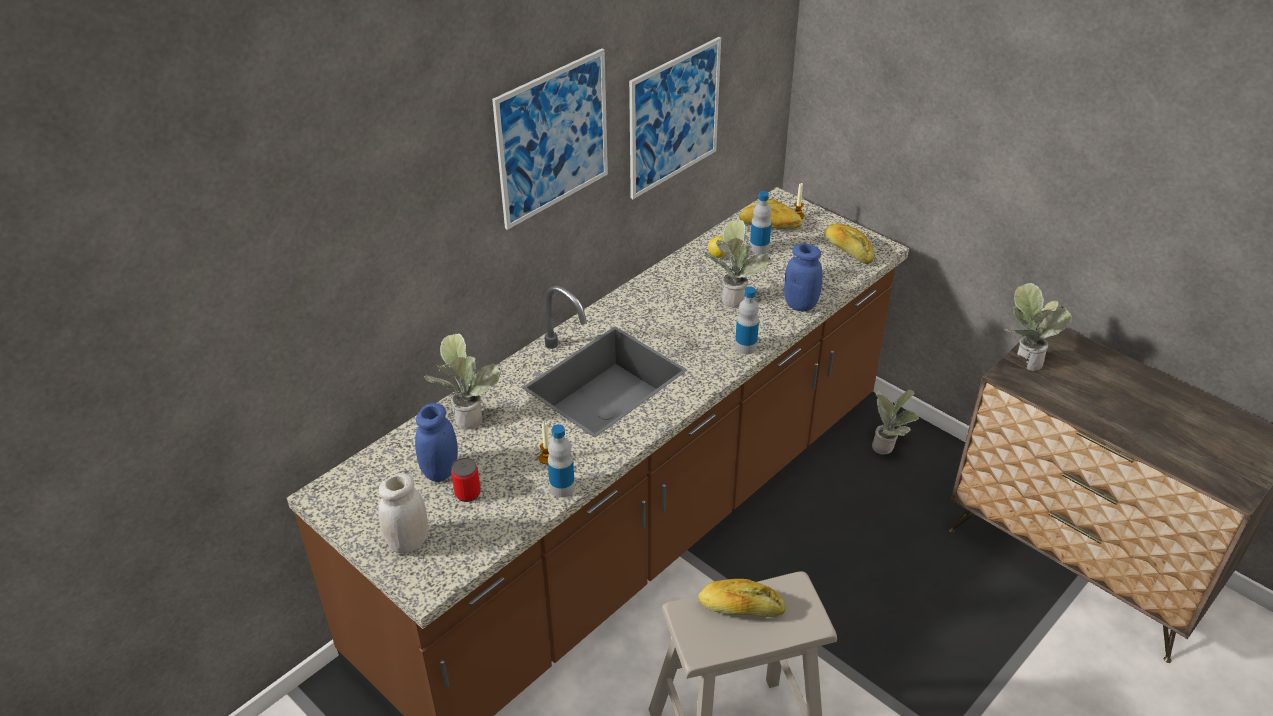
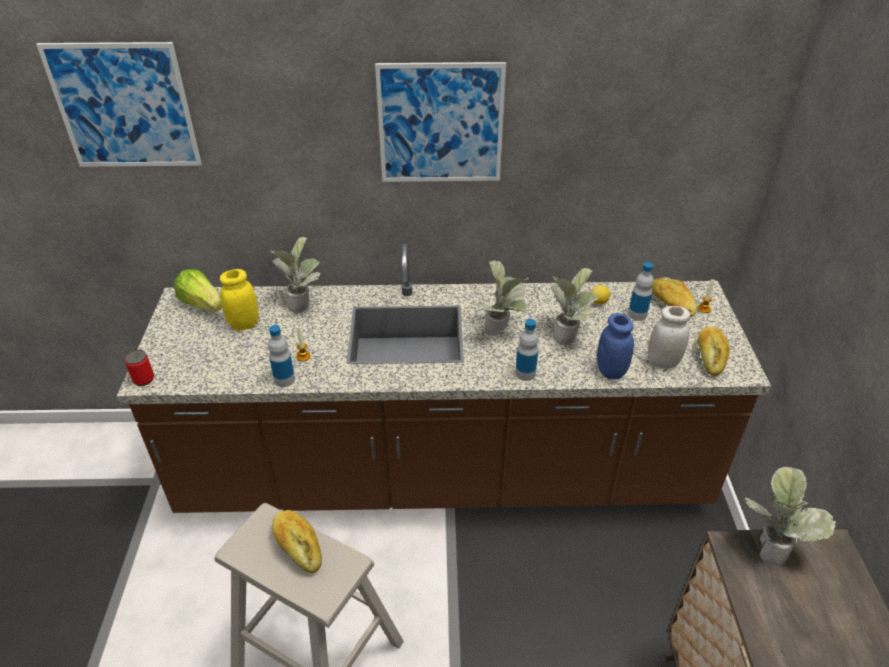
camera: 45 degrees right, 0 degrees up
(362, 484) = (202, 304): none -> lettuce
(408, 542) = (173, 350): white jar -> white jar (663, 362)
(440, 471) = (244, 324): blue jar -> yellow jar
(468, 493) = (237, 346): can -> can (143, 379)
(674, 117) = (591, 161): picture -> picture (124, 107)
(888, 446) = (690, 555): potted plant -> potted plant (501, 331)

